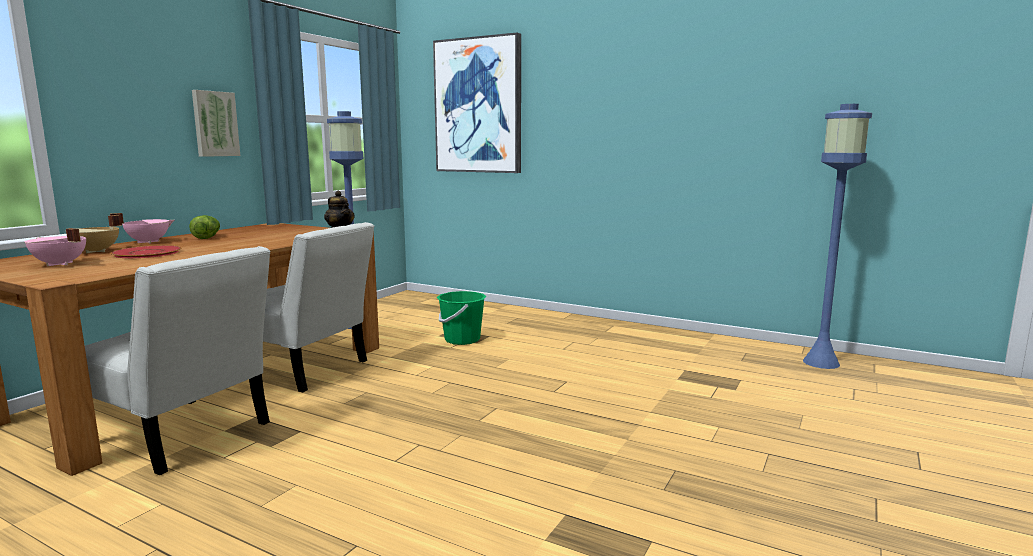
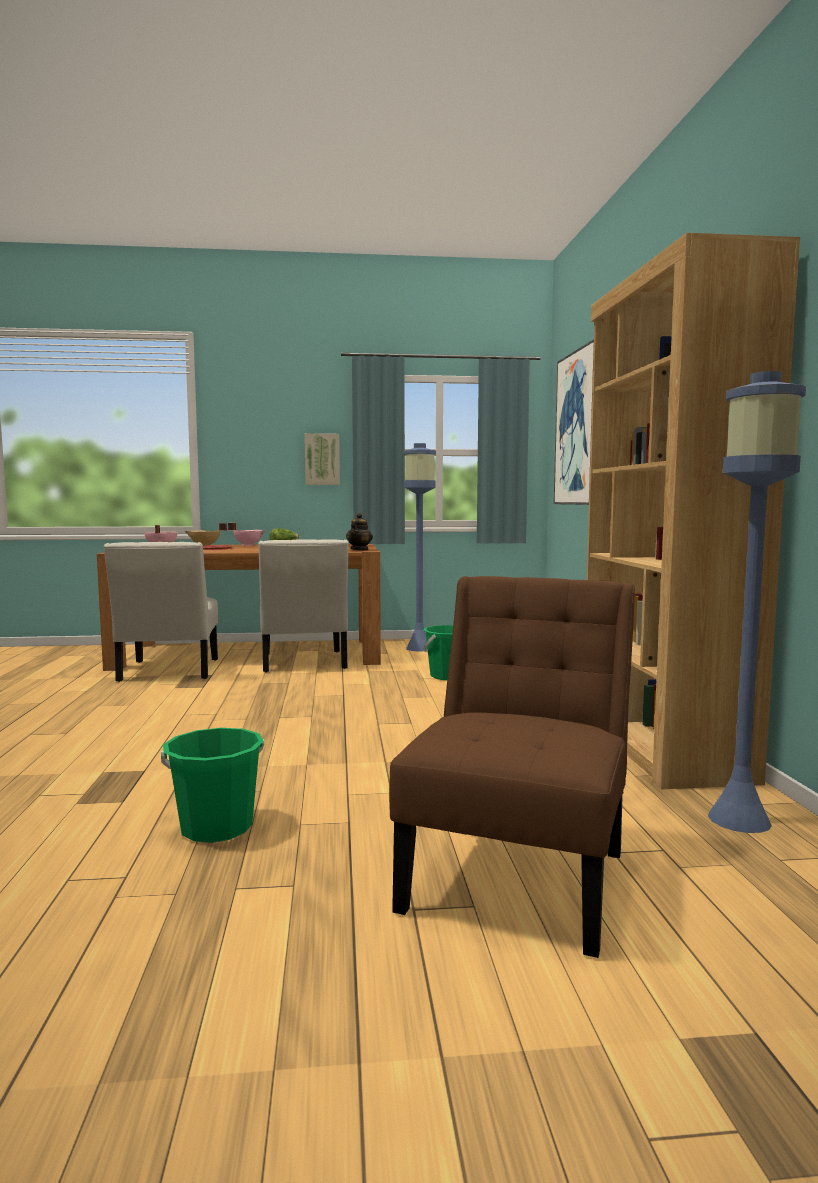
camera: 55 degrees right, 5 degrees down
(697, 341) = (659, 746): none -> brown bookcase
(751, 505) = (216, 828): none -> green bucket
(877, 428) = (519, 874): none -> brown chair

